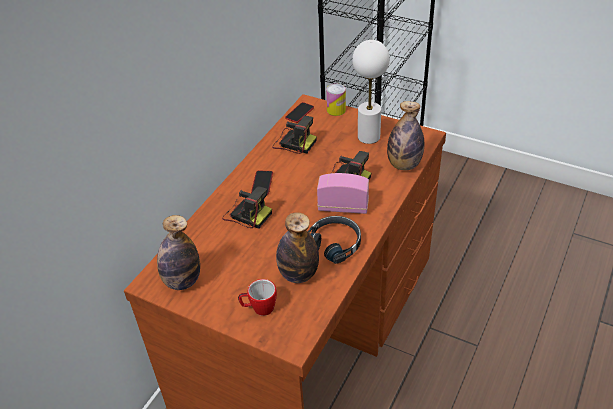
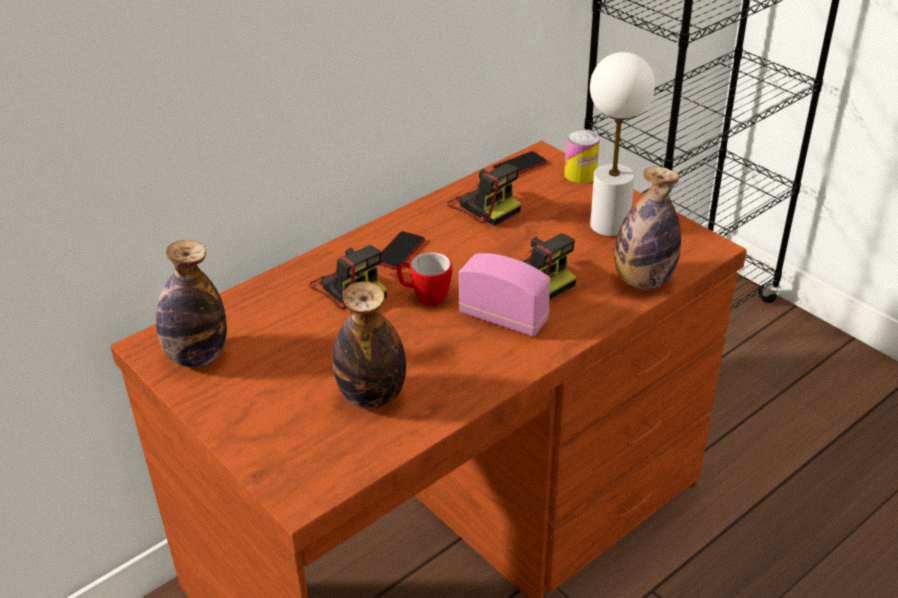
camera: 20 degrees right, 5 degrees down
(259, 308) = (282, 427): mug -> mug (425, 296)
(335, 243) = (457, 367): black headphones -> none

